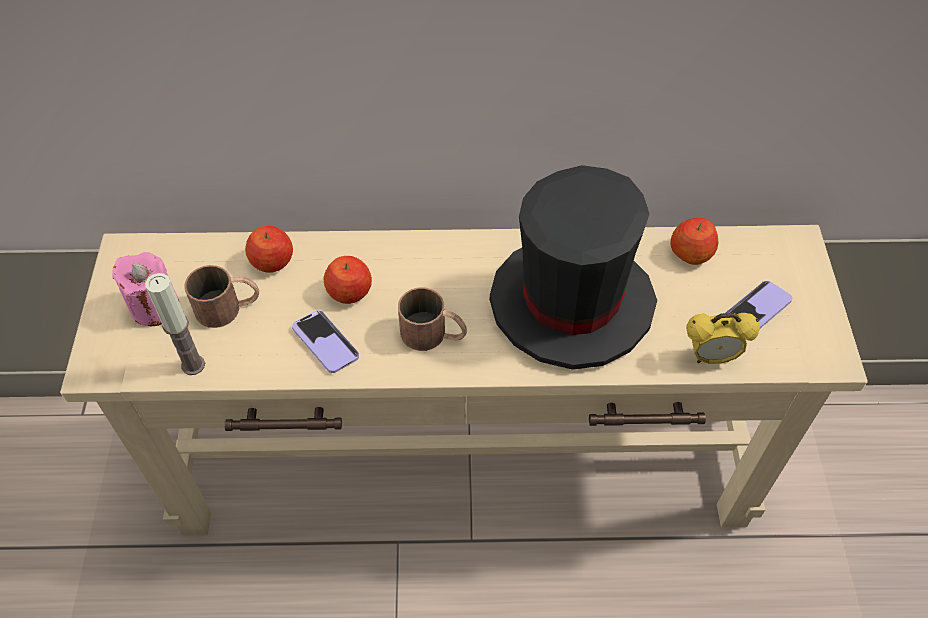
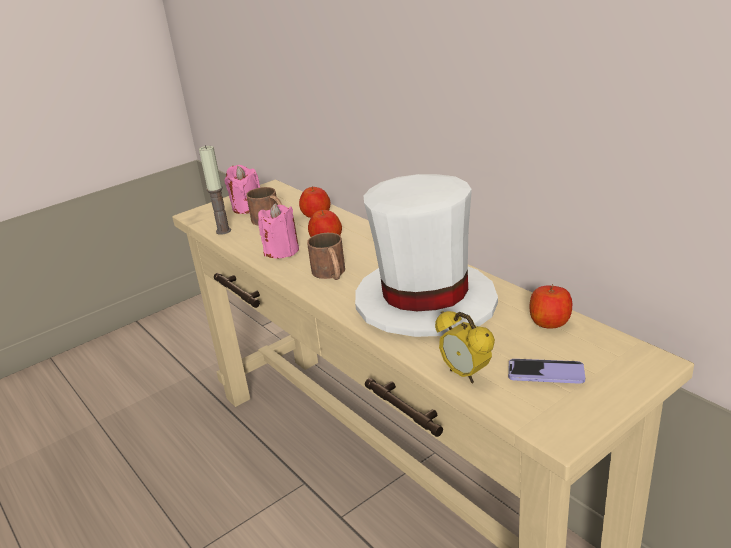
camera: 55 degrees right, 25 degrees down
(325, 342) = (282, 251): phone -> pink candle
(571, 303) = (425, 301): black hat -> white hat

